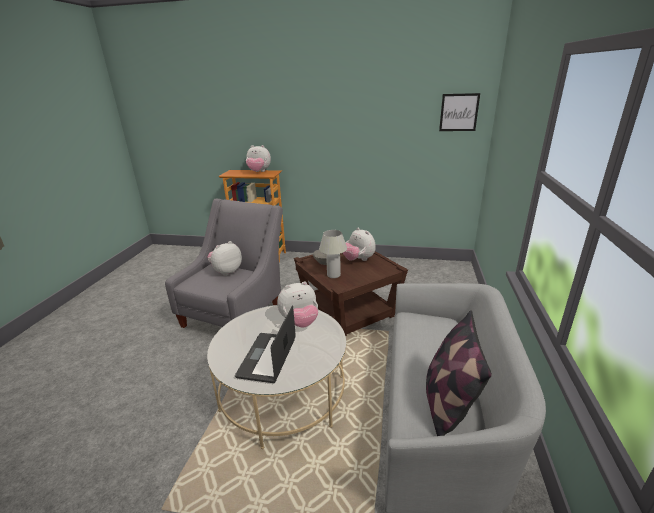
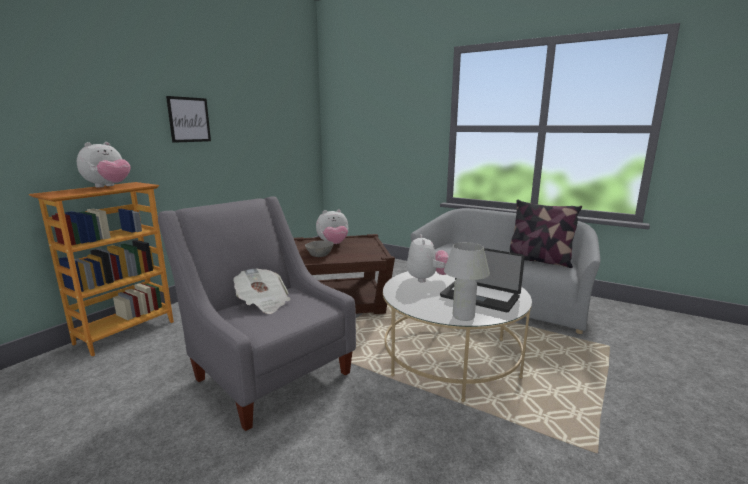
camera: 70 degrees left, 10 degrees down
(226, 271) = (263, 303): plush toy -> newspaper
(333, 275) = (352, 256): white table lamp -> white table lamp (463, 316)
(459, 112) = (301, 107): picture -> picture (189, 119)

